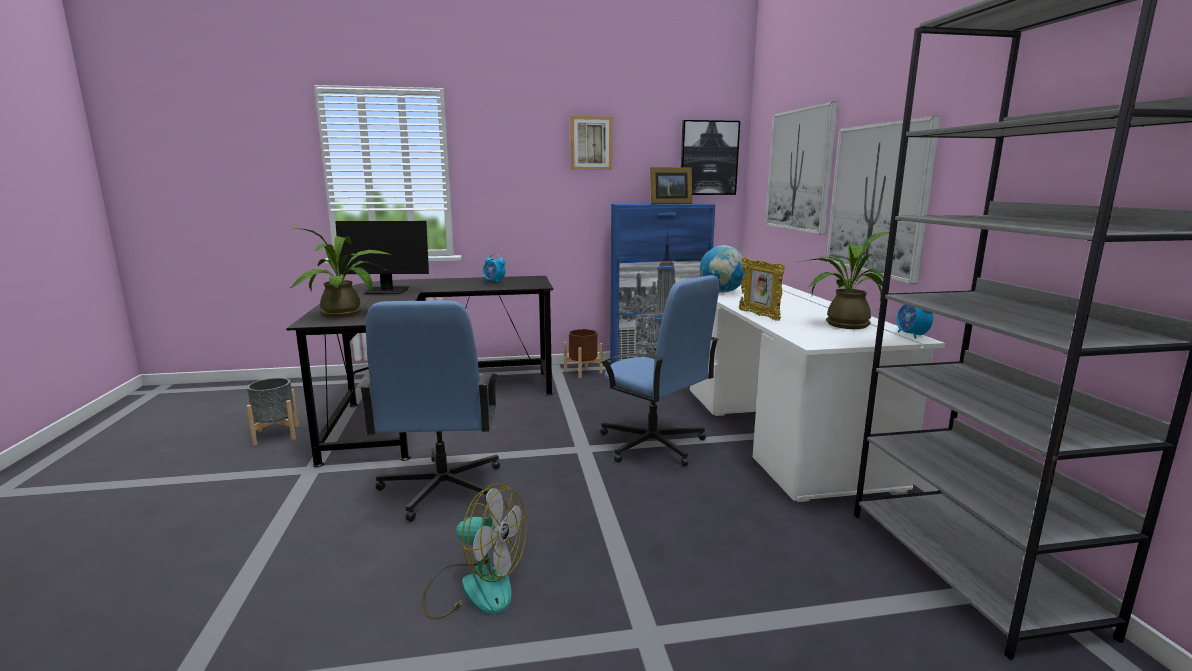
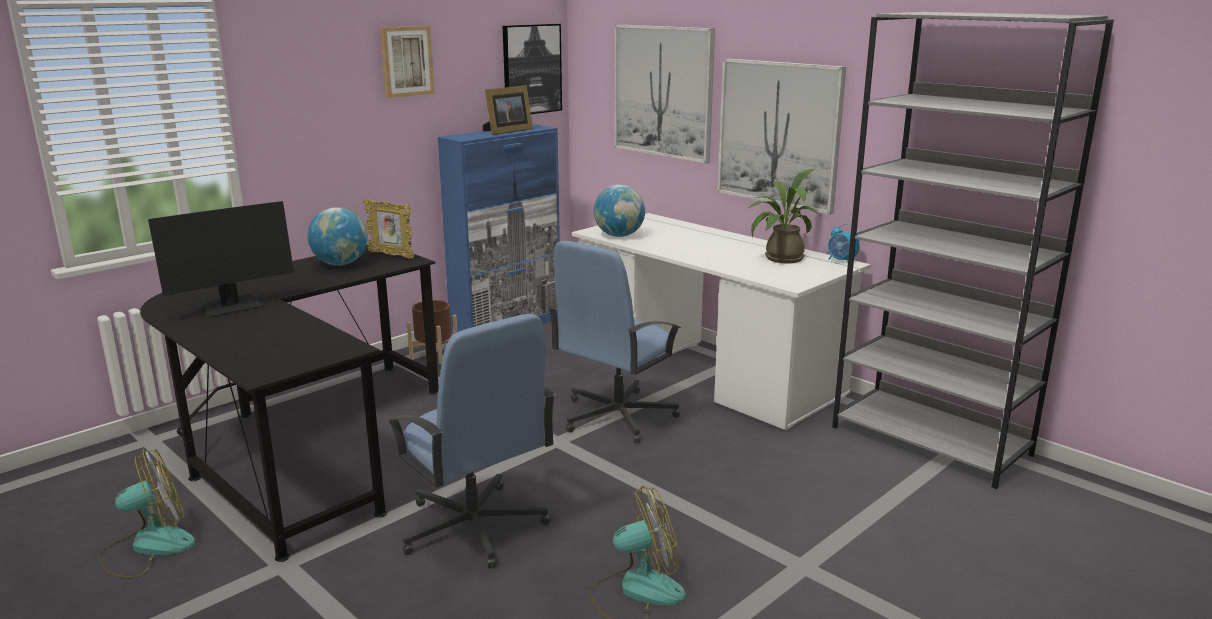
camera: 35 degrees left, 5 degrees up
(276, 435) = (148, 547): grey planter -> fan
(347, 314) = (273, 352): potted plant -> none
(494, 282) = (340, 264): alarm clock -> globe
(653, 445) = (616, 416): blue office chair -> blue office chair turned 120 degrees clockwise
(759, 315) = (703, 261): picture frame -> picture frame (391, 255)

